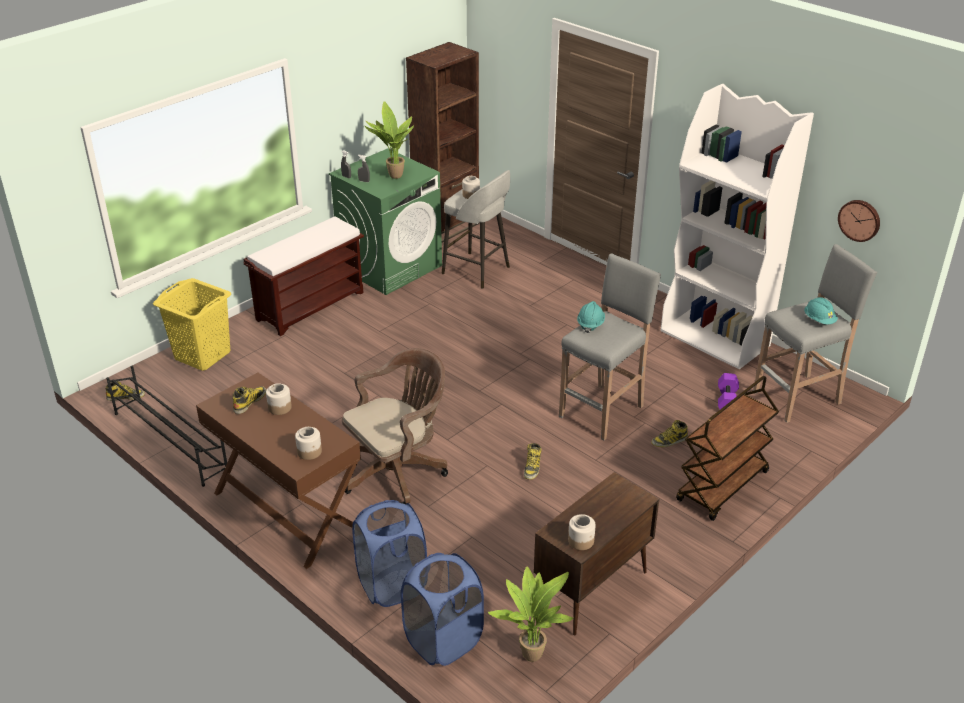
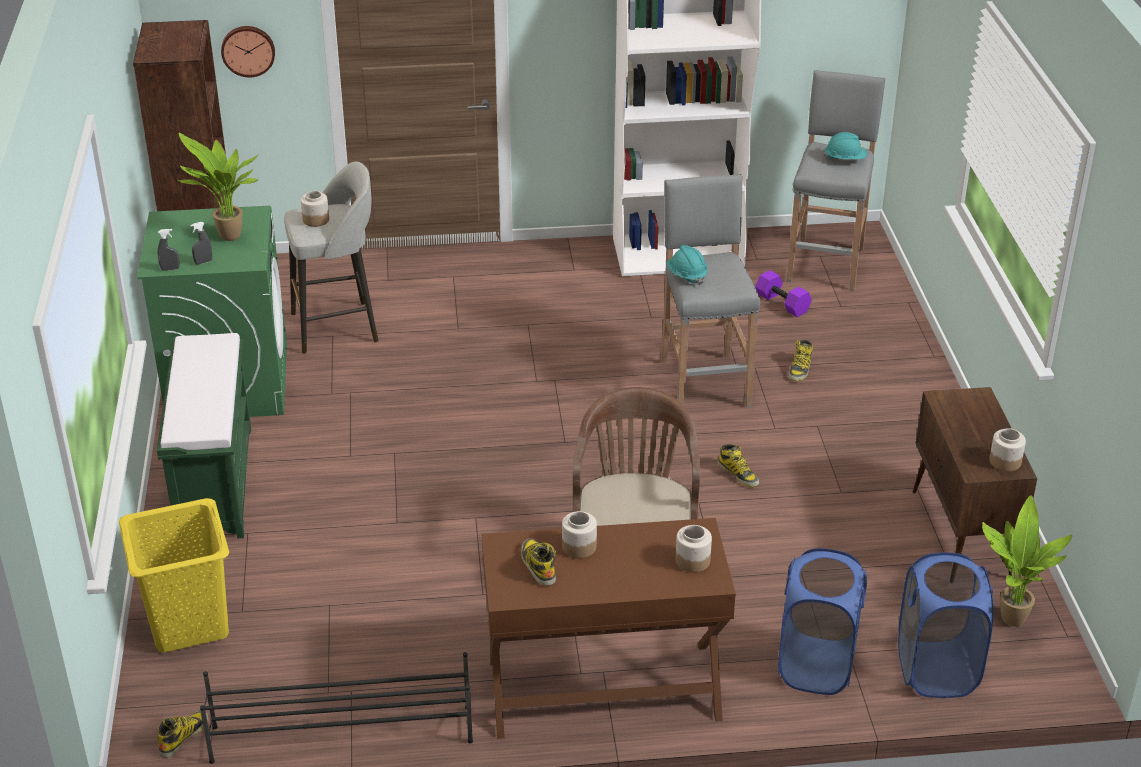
camera: 50 degrees left, 0 degrees up
(311, 305) = (214, 482): brown bench -> green bench
(722, 487) = (902, 377): brown cart -> none
(860, 220) = (821, 33): wall clock -> wall clock (248, 50)

